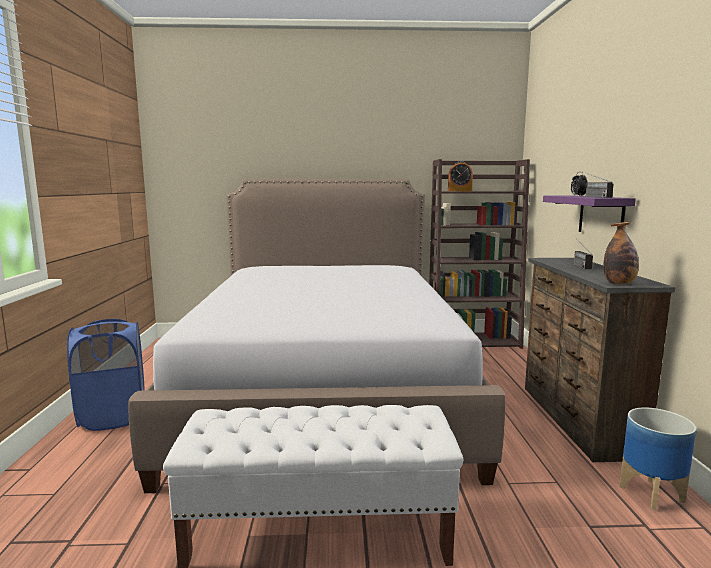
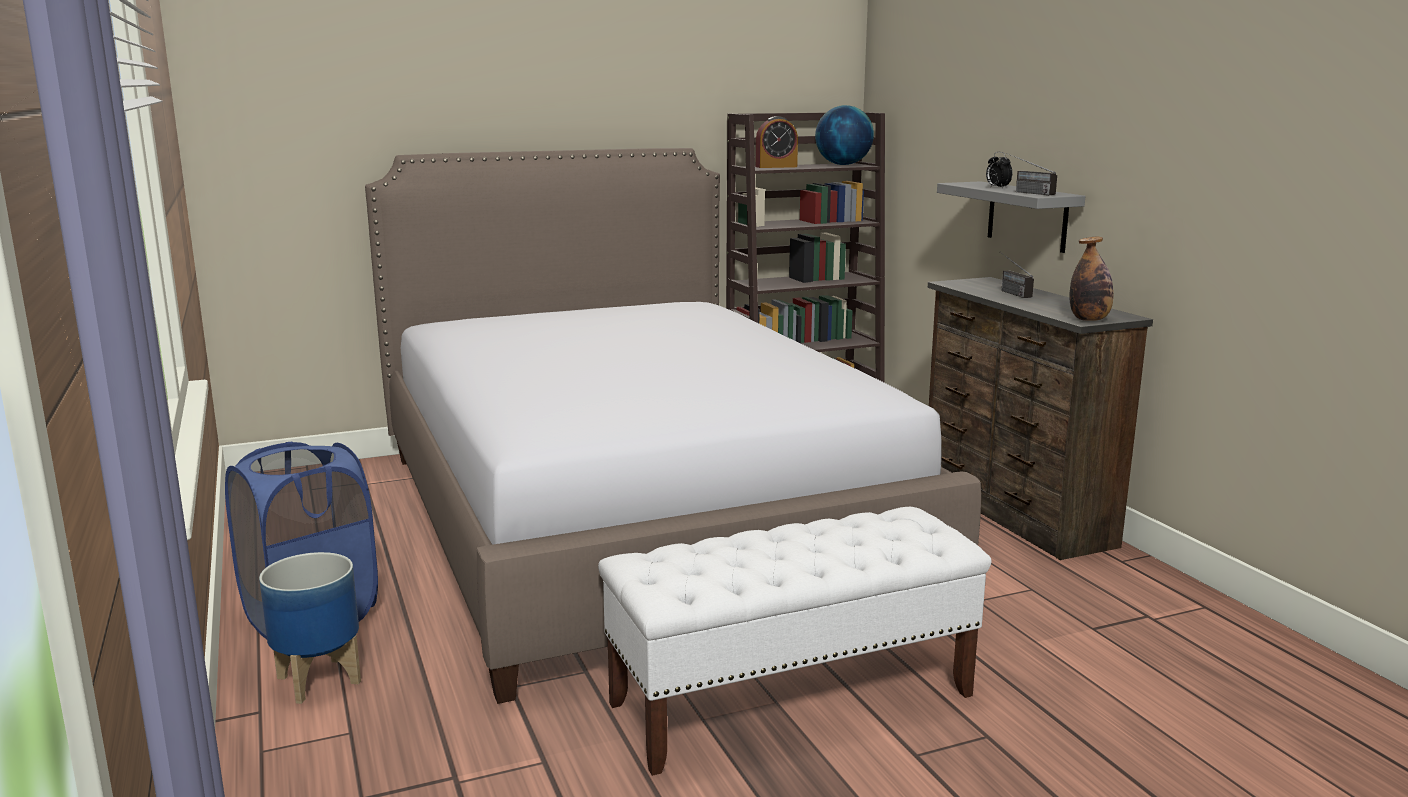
camera: 20 degrees left, 5 degrees up
(503, 191) = (843, 164): none -> globe
(601, 216) = (1027, 216): purple shelf -> grey shelf
(652, 493) = (1140, 583): planter -> planter (320, 679)

